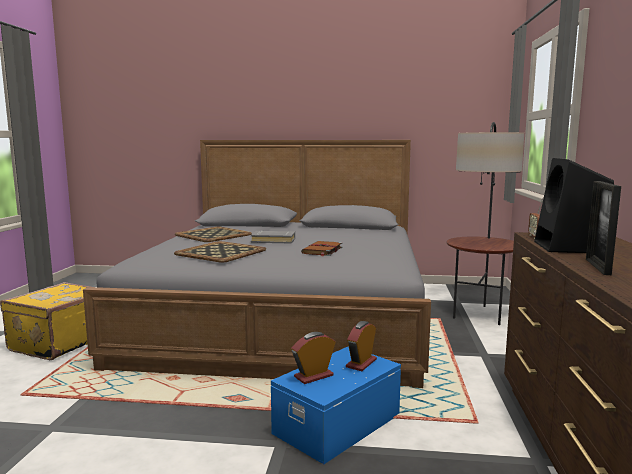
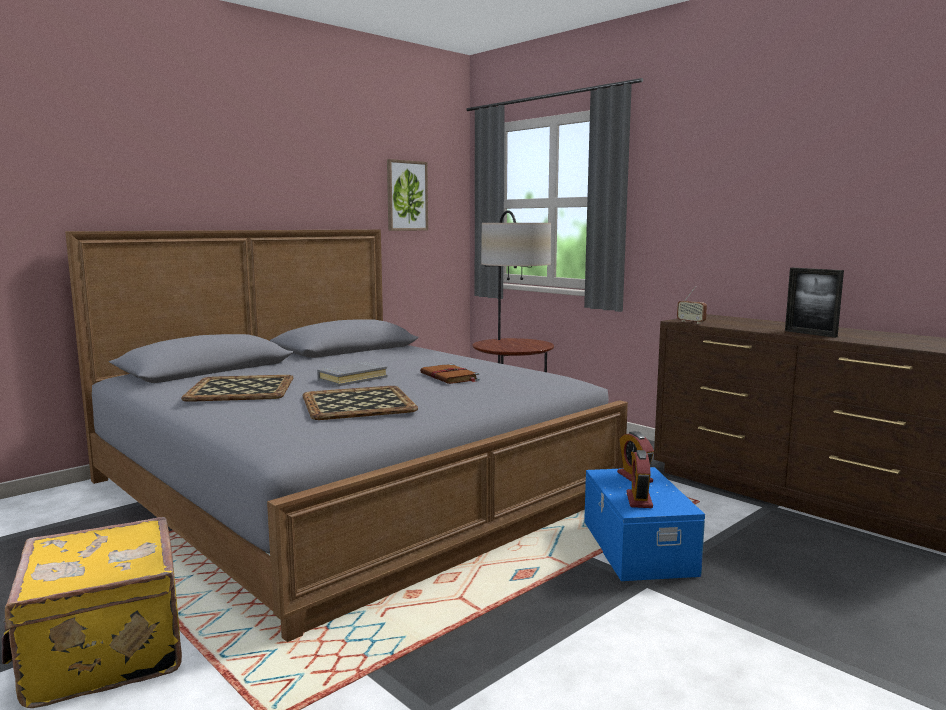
camera: 50 degrees left, 0 degrees up
(445, 113) = (406, 196): none -> picture
(569, 248) = (742, 326): black speaker -> none

